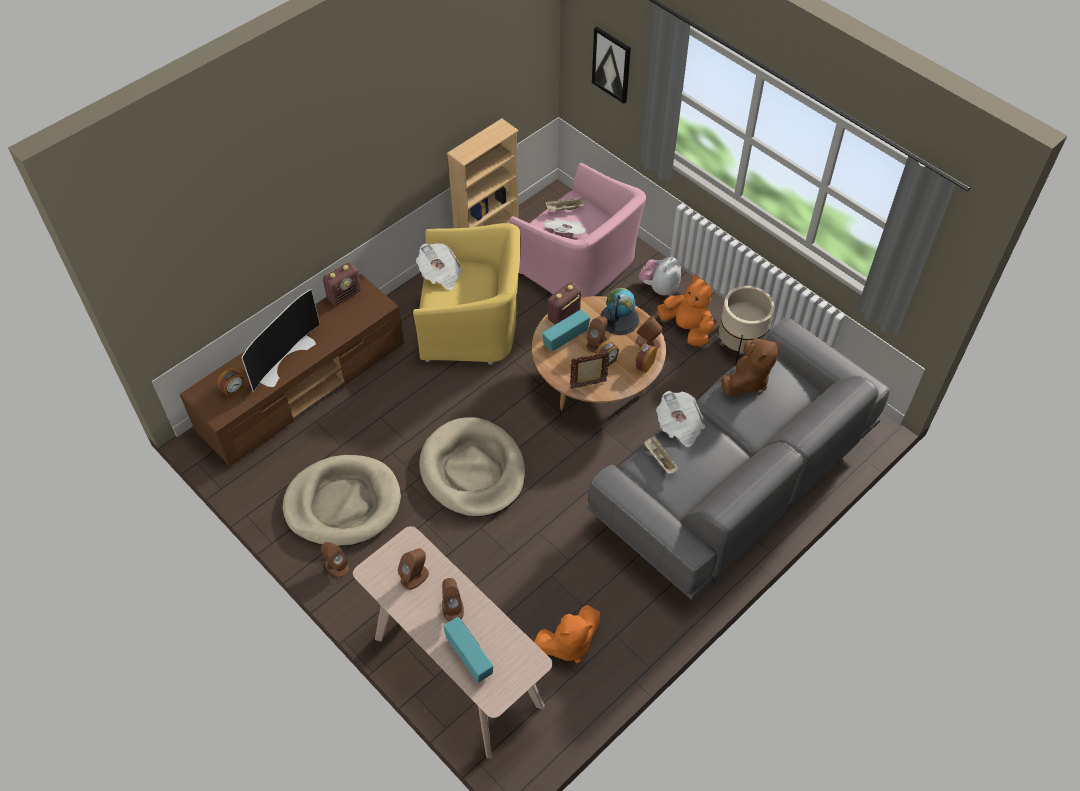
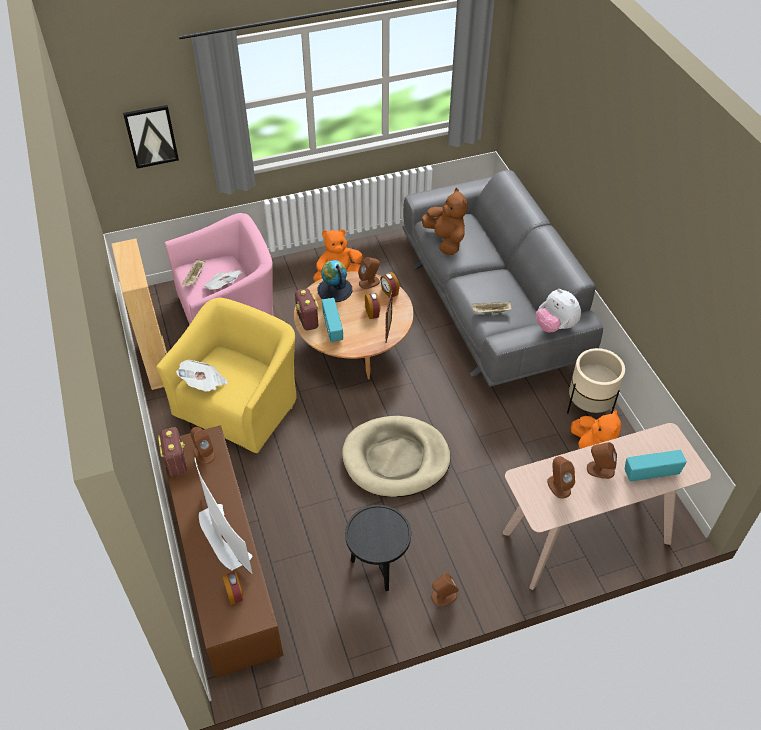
camera: 65 degrees left, 5 degrees down
(343, 503) = (378, 569): beige dog bed -> black side table
(597, 343) = (350, 311): brown speaker -> brown speaker (204, 454)
(659, 288) = (288, 276): plush toy -> plush toy (555, 326)
(679, 426) = (466, 290): newspaper -> none
(740, 346) = (374, 255): beige planter -> beige planter (589, 407)

